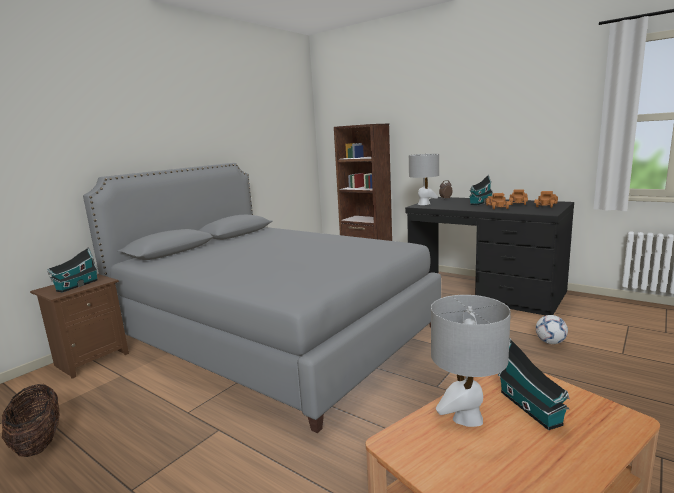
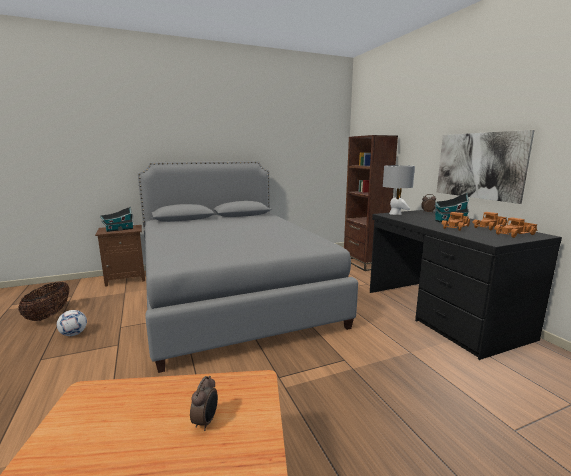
camera: 30 degrees right, 0 degrees up
(467, 418) = (153, 401): grey table lamp -> none
(488, 149) = (479, 165): none -> picture
(532, 409) = (206, 421): toy house -> alarm clock
(550, 342) = (440, 383): football -> football (74, 334)

